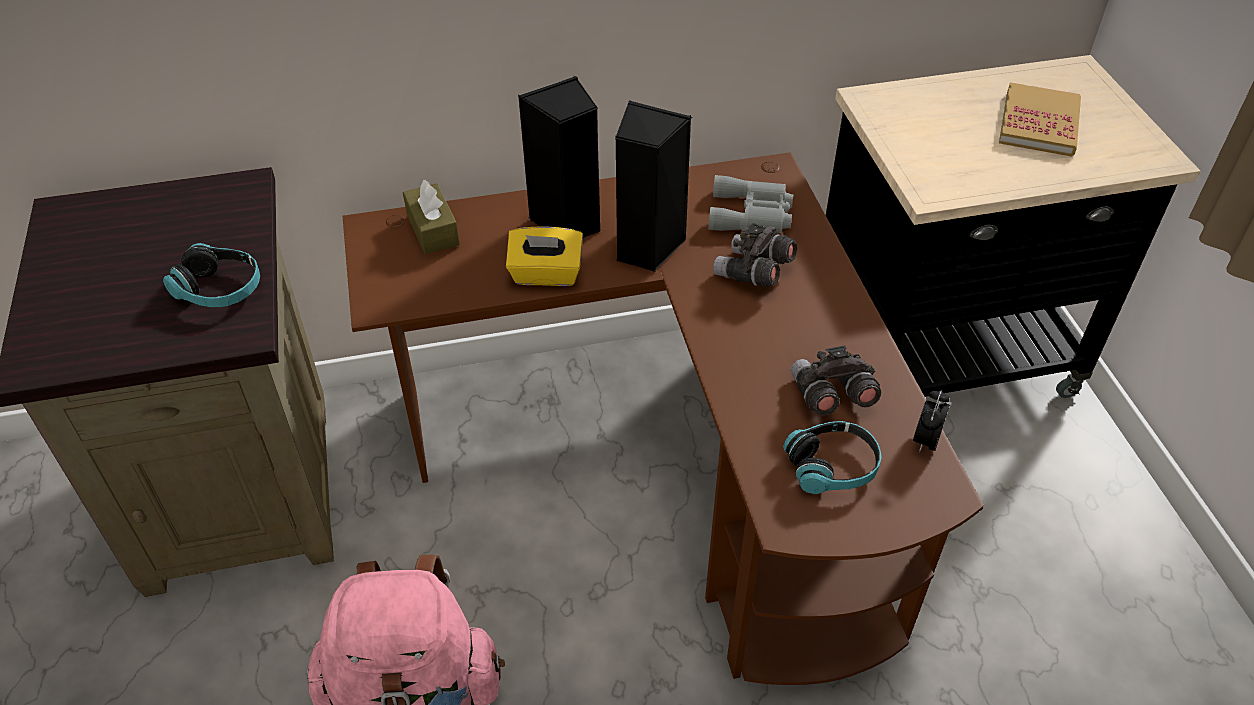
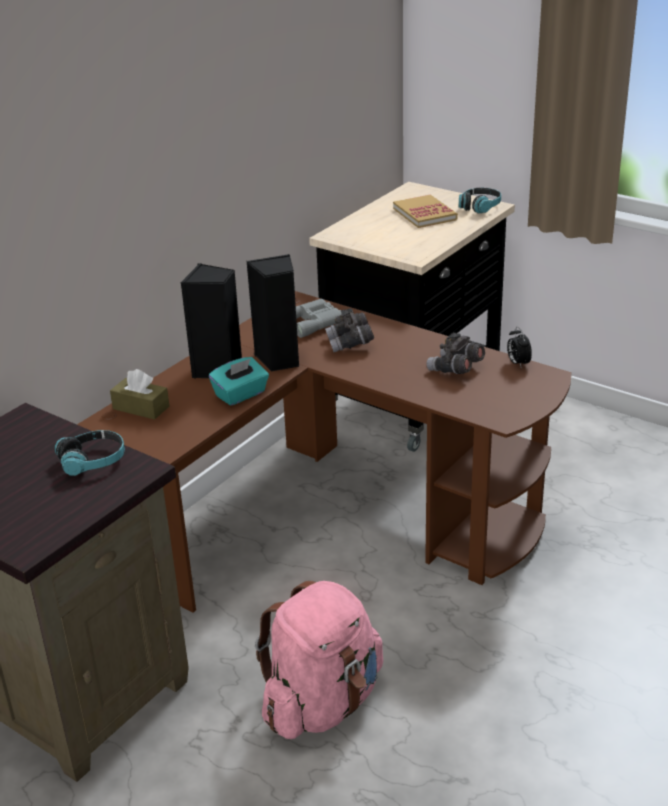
camera: 40 degrees left, 15 degrees down
(546, 274) = (241, 395): yellow tissue box -> turquoise tissue box
(832, 467) = (493, 392): headphones -> headphones (480, 207)

